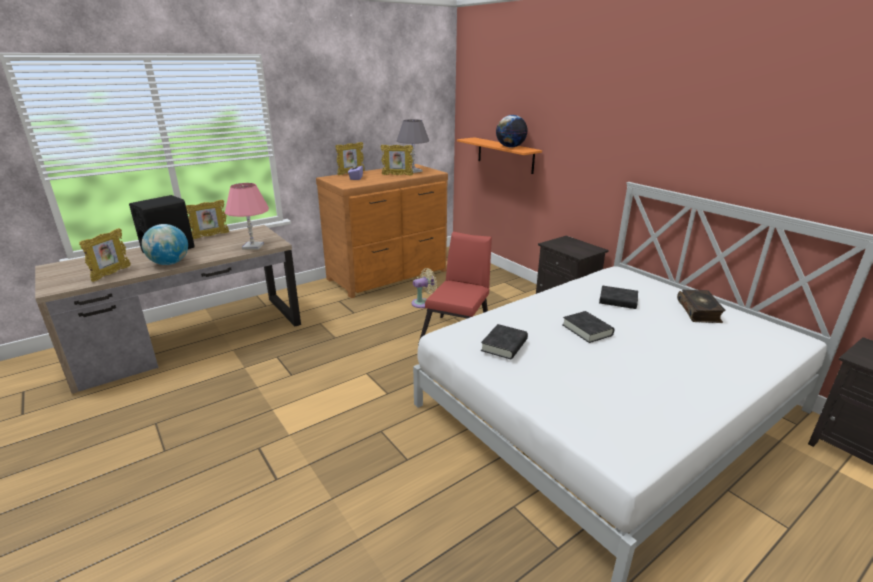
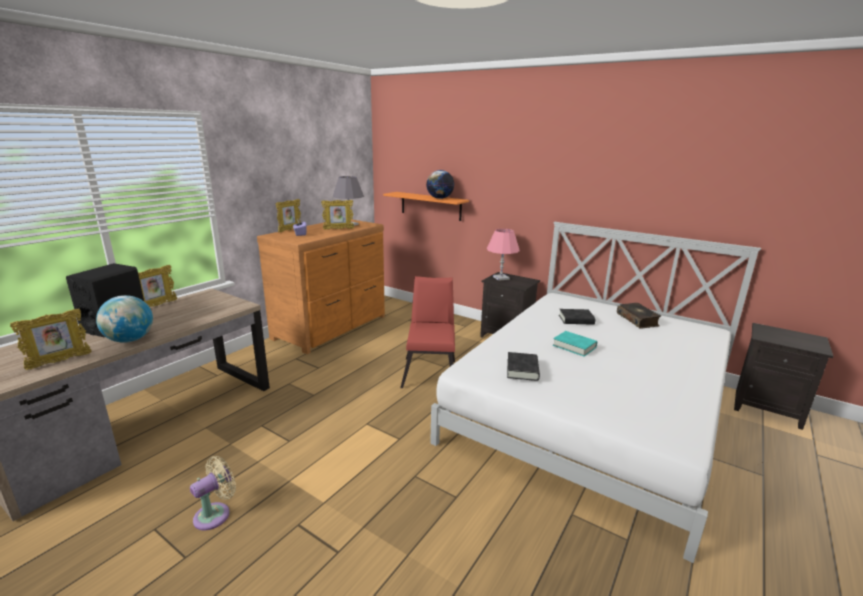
camera: 20 degrees left, 5 degrees down
(111, 274) = (59, 361): picture frame -> picture frame turned 45 degrees clockwise
(253, 246) = (218, 311): pink table lamp -> pink table lamp (501, 278)
(423, 303) = (381, 348): beige fan -> beige fan (215, 514)
(587, 330) = (574, 346): black book -> turquoise book

